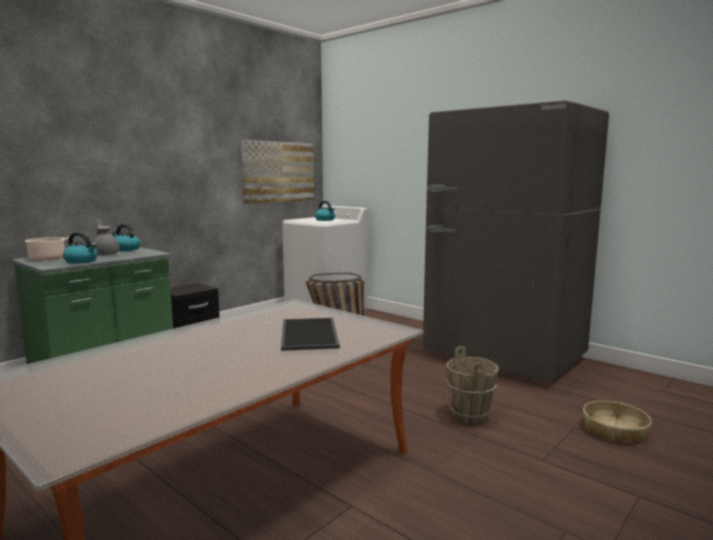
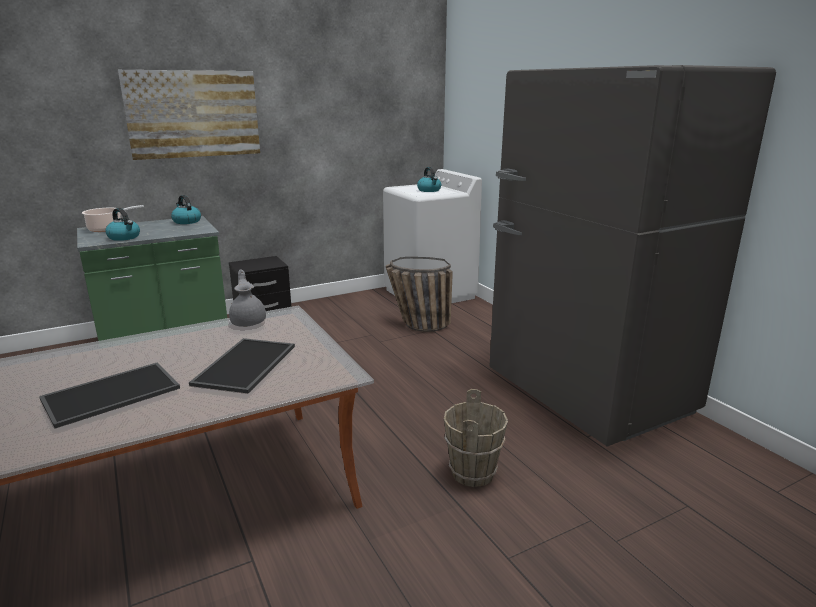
camera: 20 degrees right, 10 degrees up
(106, 254) = (160, 227): grey teapot -> grey teapot (249, 322)
(216, 362) = (112, 392): none -> tray
(279, 171) = (382, 129): picture -> picture (193, 114)
(615, 429) = (645, 537): basket -> none

